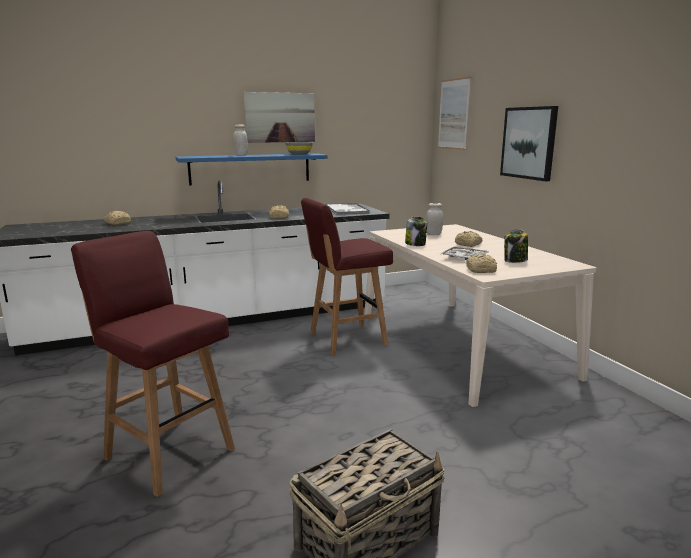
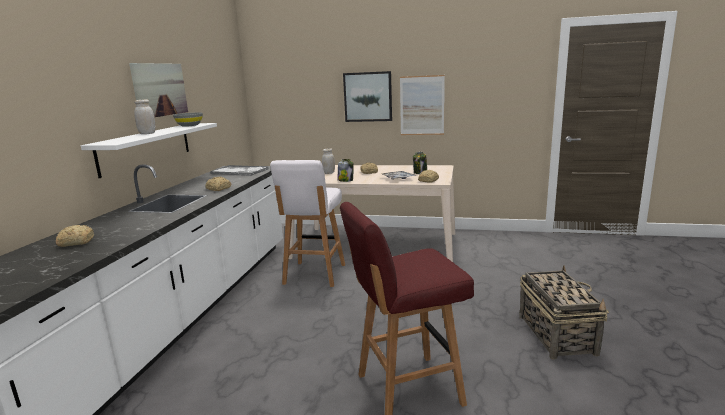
camera: 55 degrees left, 0 degrees up
(250, 168) = (146, 148): blue shelf -> white shelf
(345, 339) = (314, 275): red stool -> white stool
(453, 114) = (276, 79): picture -> picture (422, 105)

